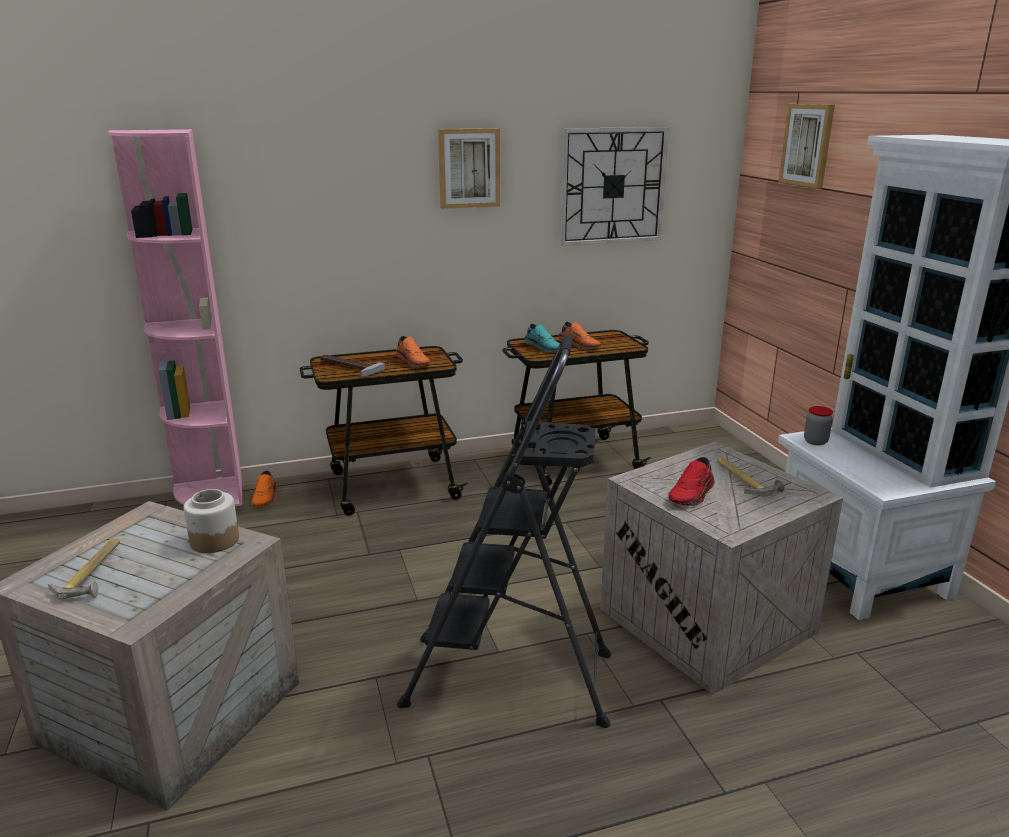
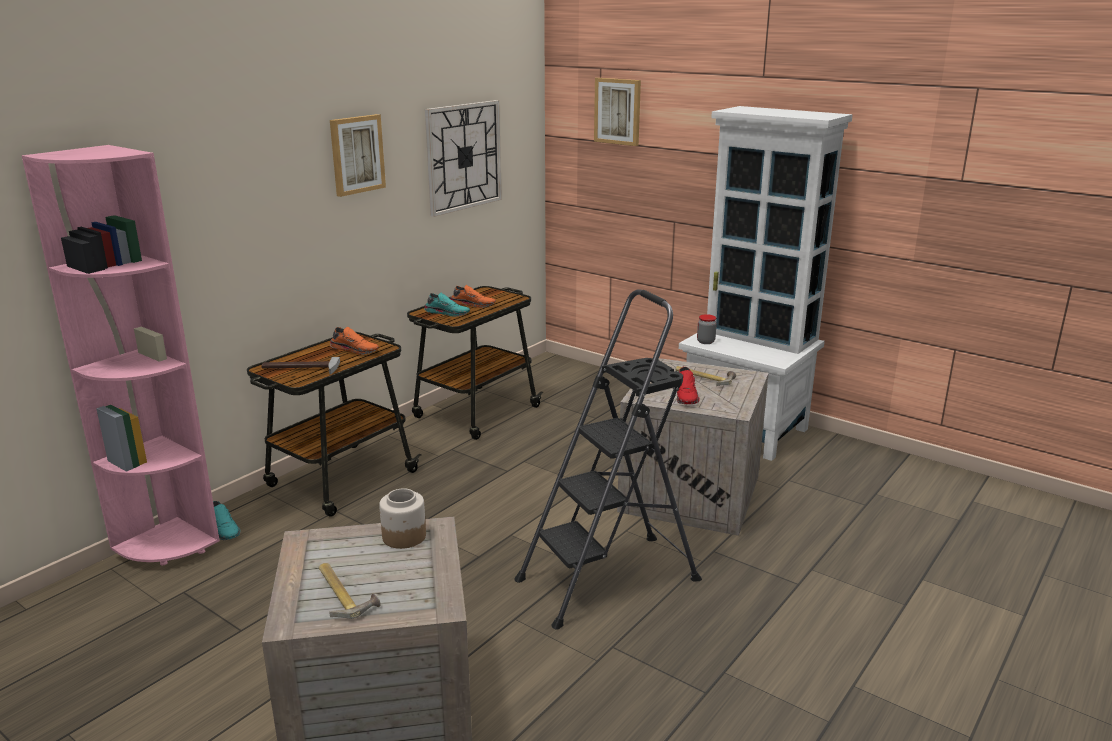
camera: 35 degrees left, 0 degrees up
(266, 498) = (225, 529): orange shoe -> turquoise shoe

